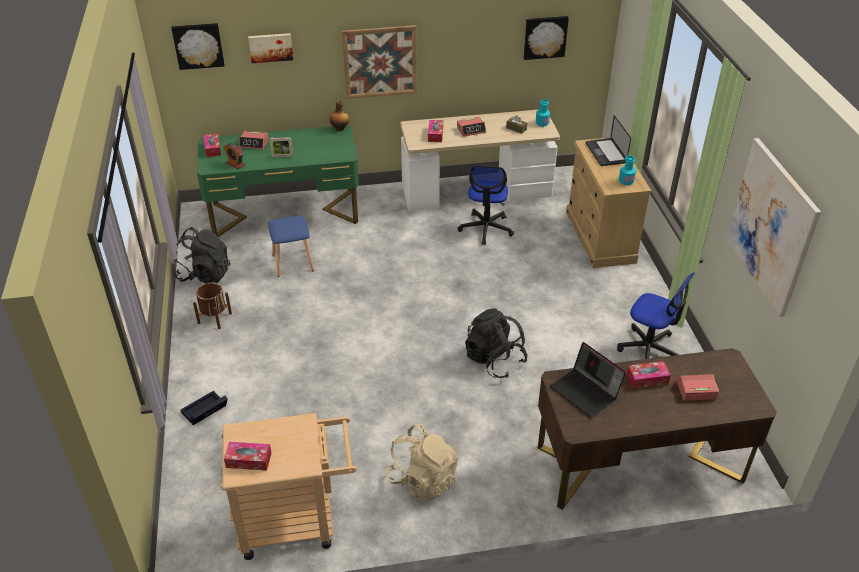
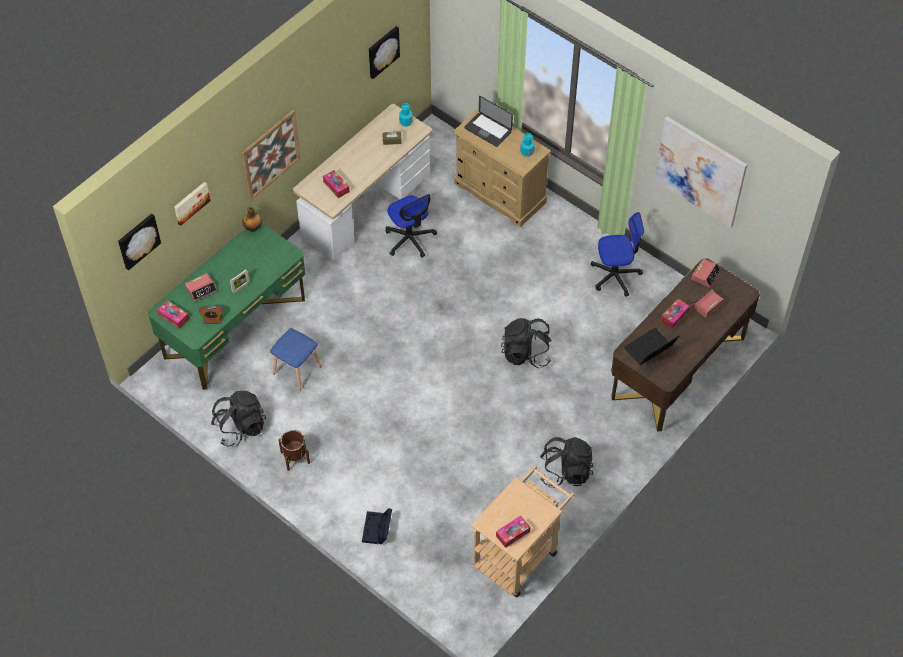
camera: 40 degrees left, 15 degrees up
(422, 480) = (565, 471): beige backpack -> black backpack
(471, 130) = (359, 164): alarm clock -> alarm clock (705, 275)
(586, 392) = (649, 350): laptop -> laptop turned 135 degrees clockwise

